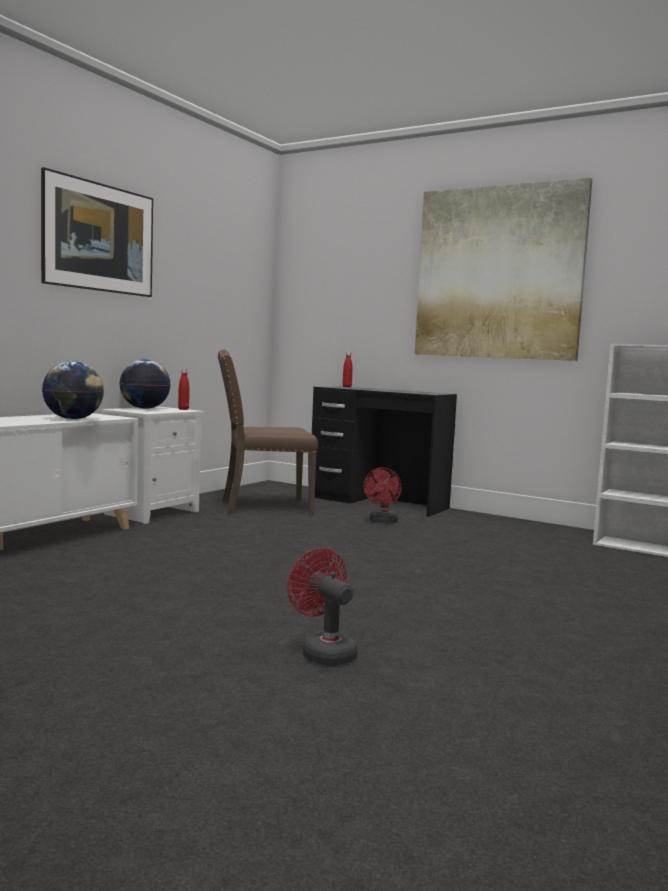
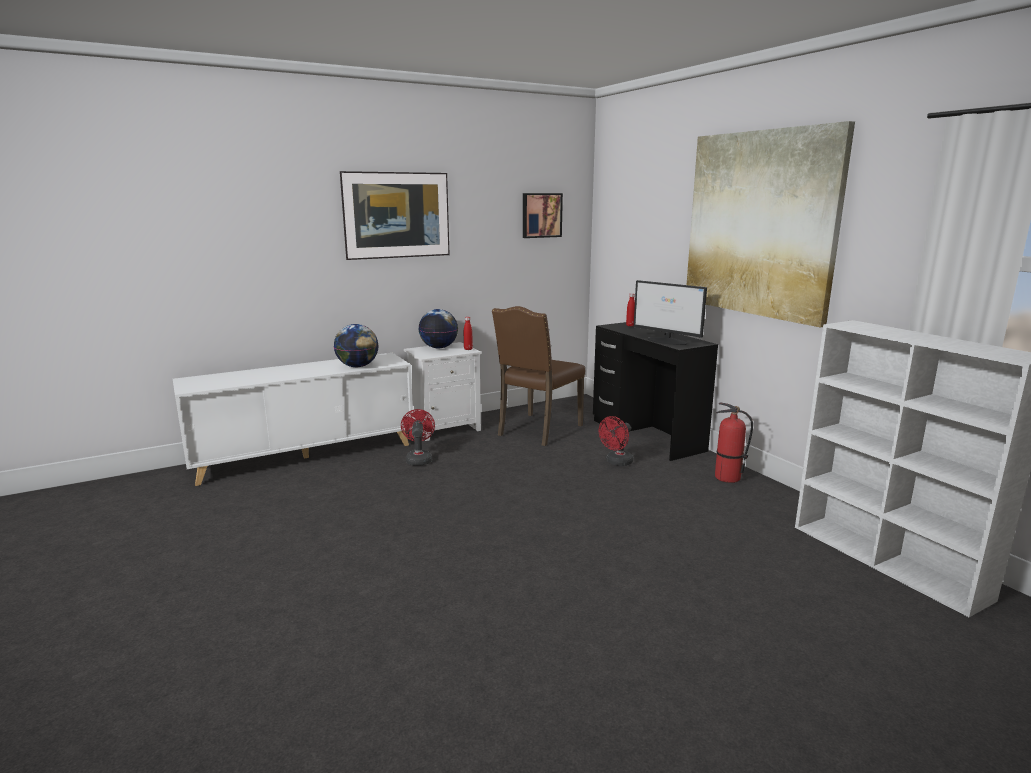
camera: 30 degrees right, 10 degrees up
(234, 268) = (541, 215): none -> picture
(263, 507) = (537, 430): brown chair -> brown chair turned 75 degrees counterclockwise
(323, 652) = (375, 611): red fan -> red fan (418, 459)
(410, 392) = (667, 341): none -> monitor
(493, 522) = (727, 478): none -> fire extinguisher

